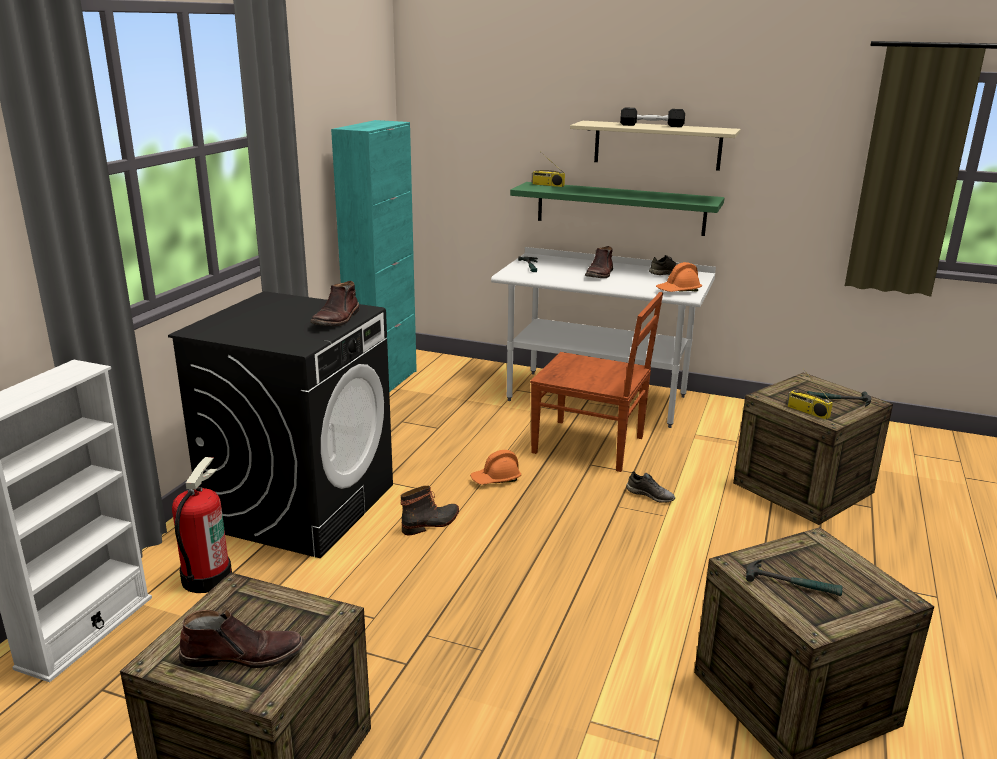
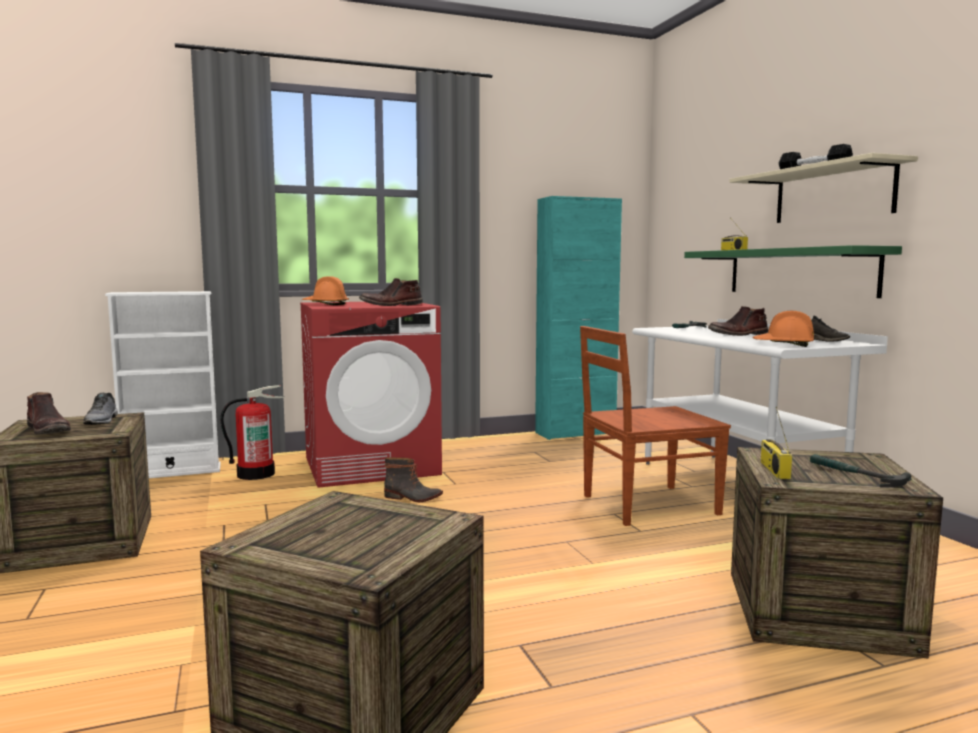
camera: 50 degrees right, 15 degrees down
(301, 505) = (372, 466): black washing machine -> red washing machine
(496, 479) = (515, 495): orange hard hat -> orange hard hat (325, 304)
(591, 446) = (646, 505): brown chair -> brown chair turned 90 degrees clockwise
(650, 495) = (615, 547): grey shoe -> grey shoe (102, 421)
(792, 584) = (328, 523): hammer -> none

